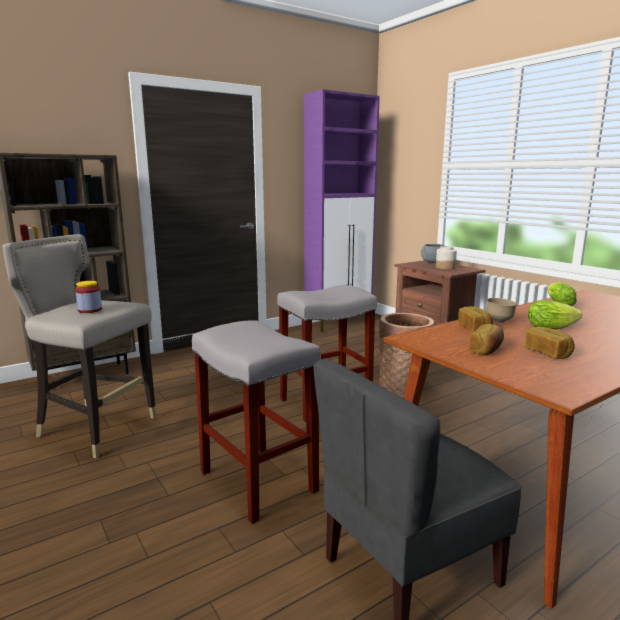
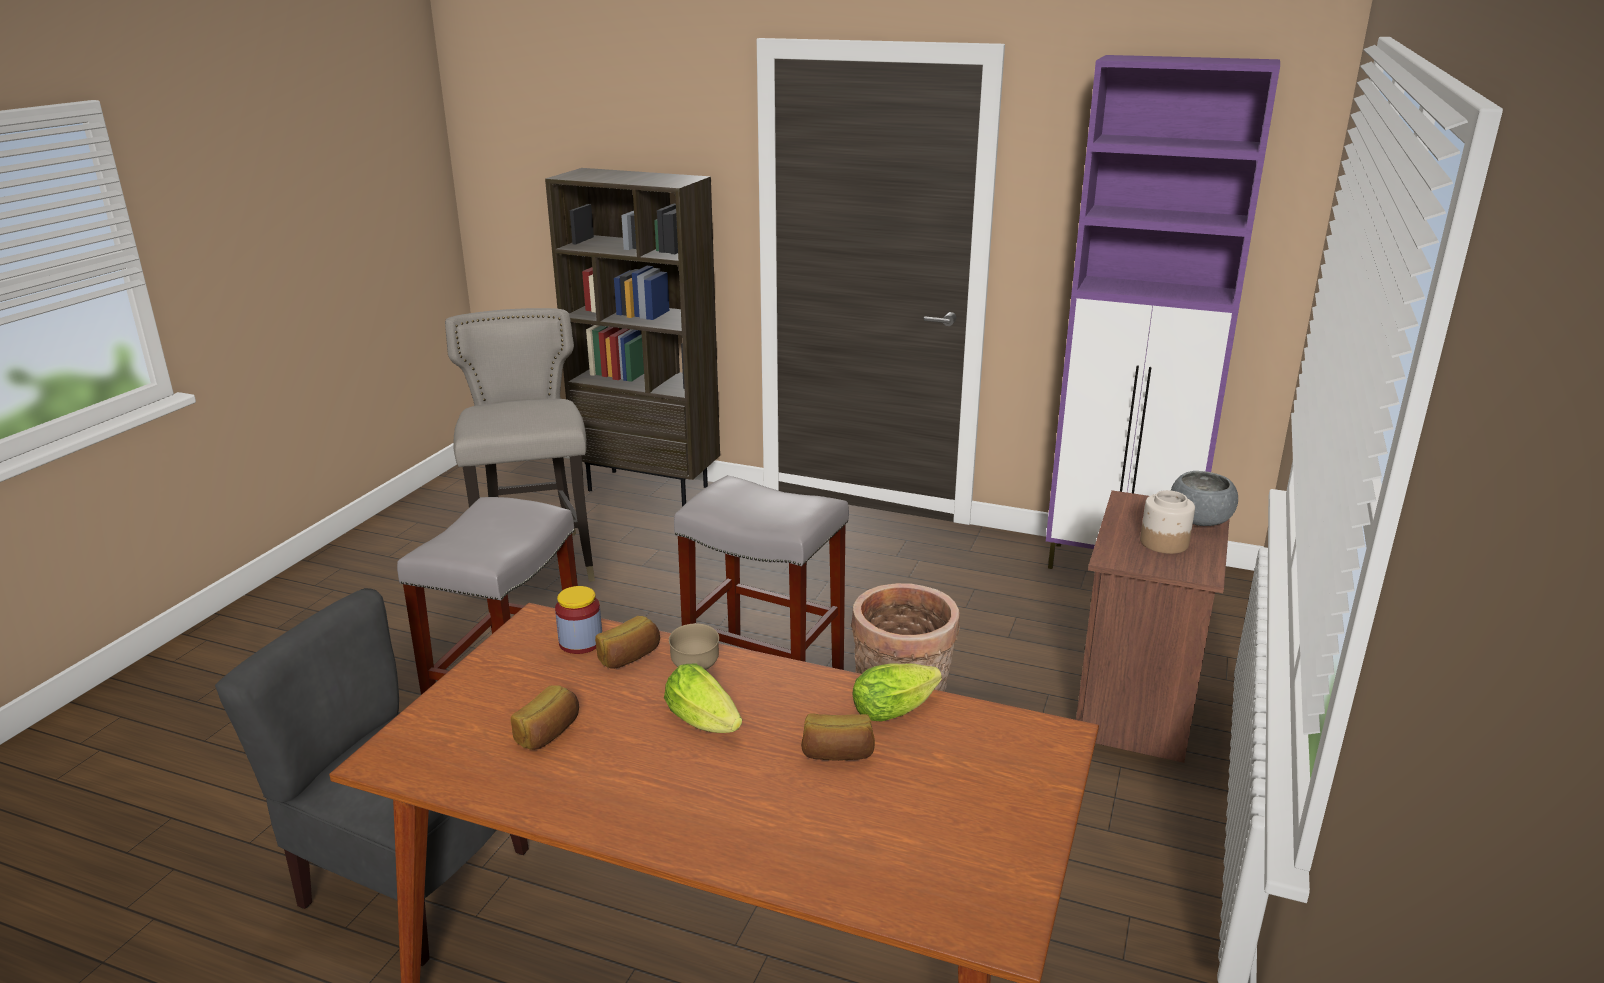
camera: 55 degrees right, 10 degrees up
(90, 310) = (507, 419): jar -> jar (581, 642)
(487, 350) = (527, 683): bread -> bread (837, 754)

